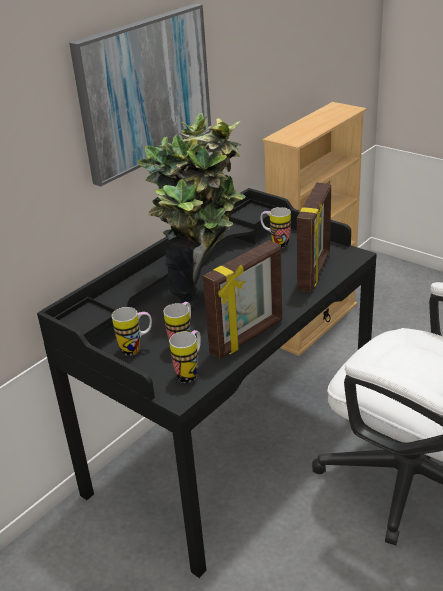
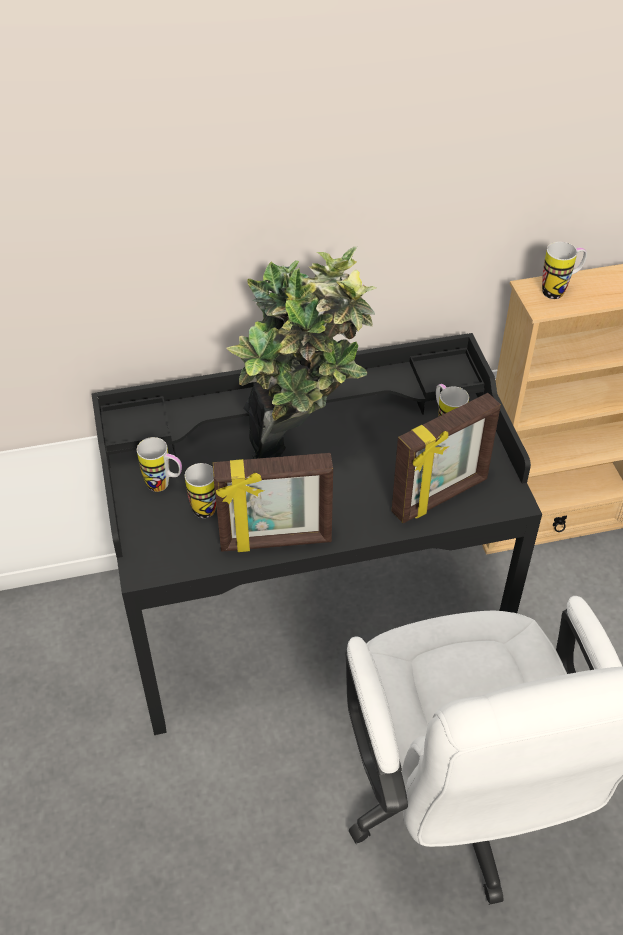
camera: 35 degrees right, 15 degrees up
(144, 91) = (305, 189): picture -> none
(190, 373) = (180, 549): mug -> mug (559, 291)

